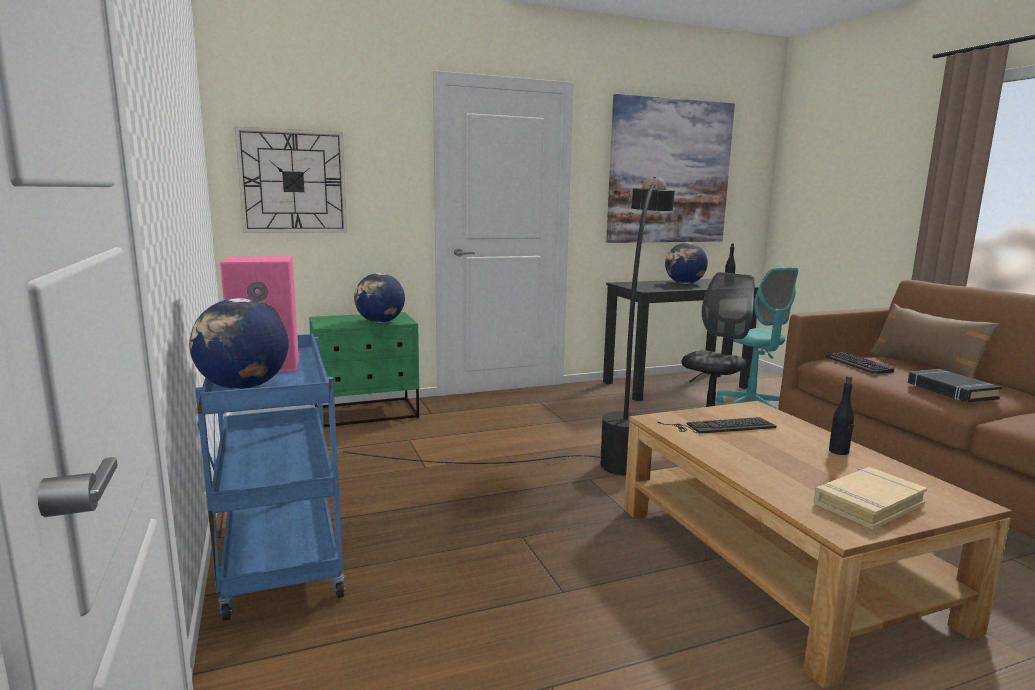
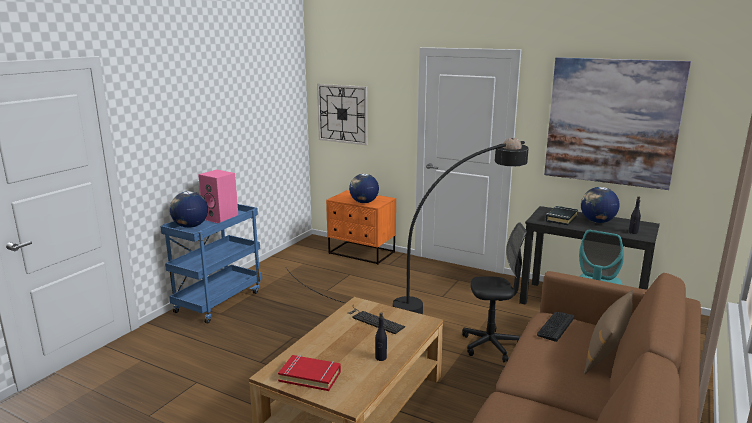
camera: 50 degrees right, 5 degrees up
(367, 413) = (361, 253): green nightstand -> orange nightstand
(867, 504) = (310, 376): beige book -> red book
(950, 391) = (538, 367): black book -> black book (561, 218)

